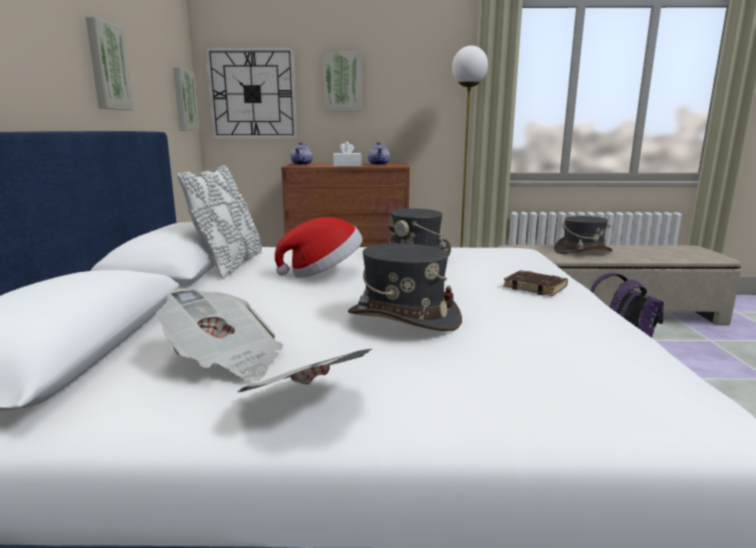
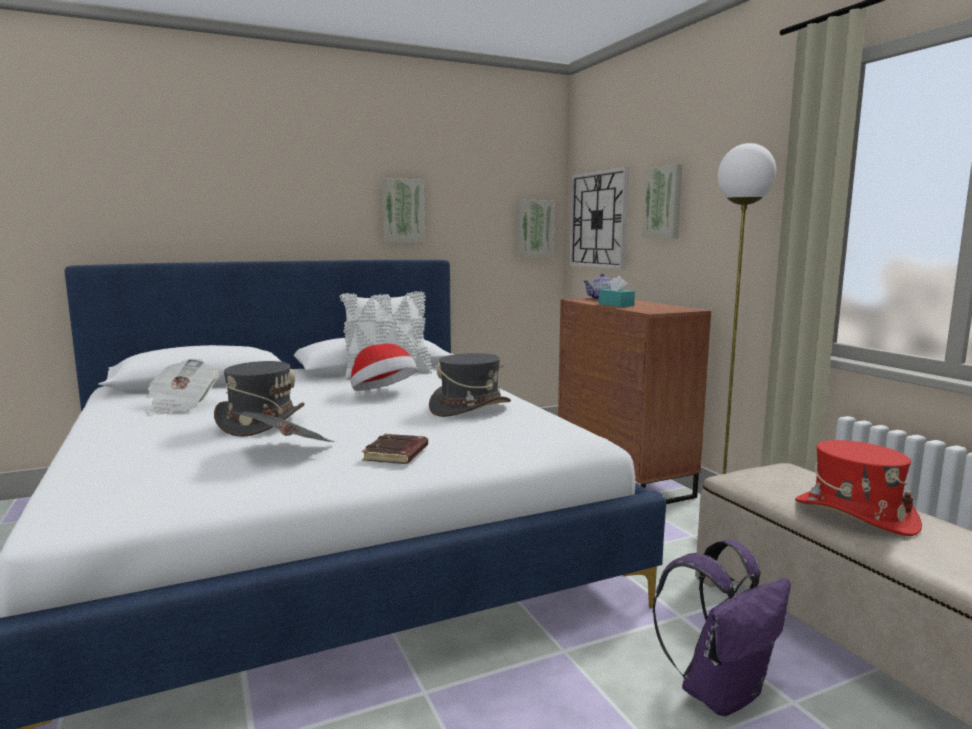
camera: 65 degrees right, 5 degrees down
(304, 405) = (119, 426): newspaper -> newspaper (292, 451)
(347, 165) = (616, 305): white tissue box -> turquoise tissue box
(379, 164) = (660, 307): teapot -> none
(582, 251) = (854, 515): grey hat -> red hat

